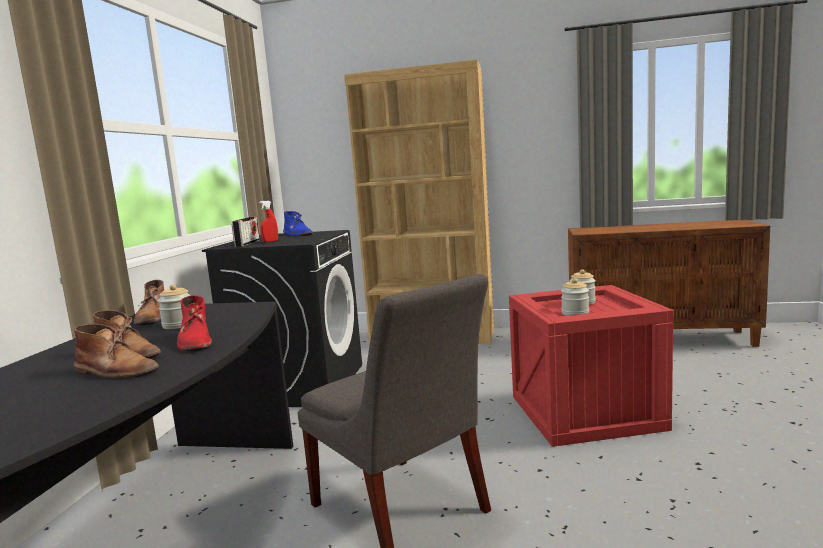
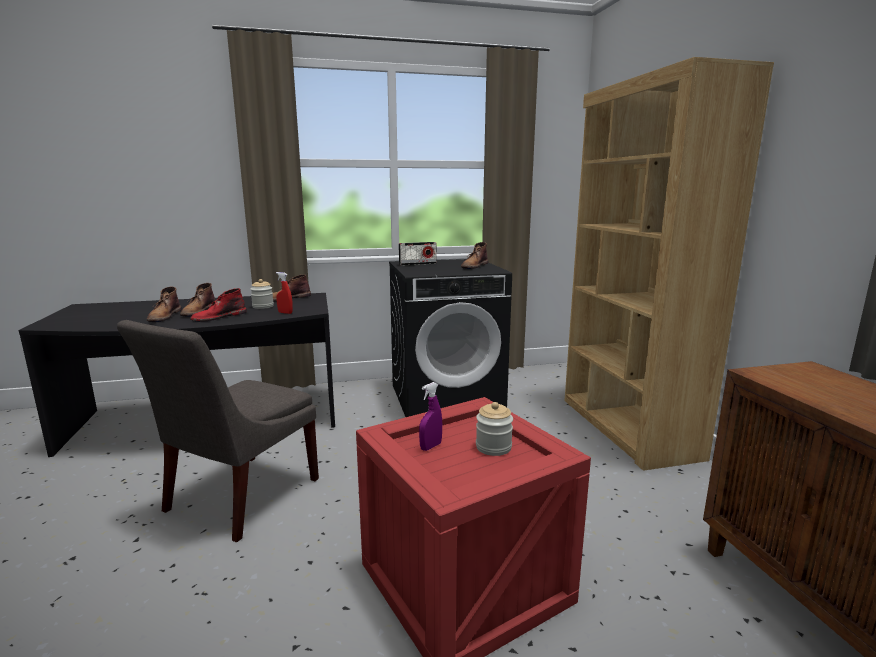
camera: 65 degrees right, 5 degrees up
(270, 241) = (427, 266): red spray bottle -> red spray bottle (285, 313)
(297, 234) = (474, 266): blue boot -> brown boot
(575, 313) = (430, 446): jar -> purple spray bottle

